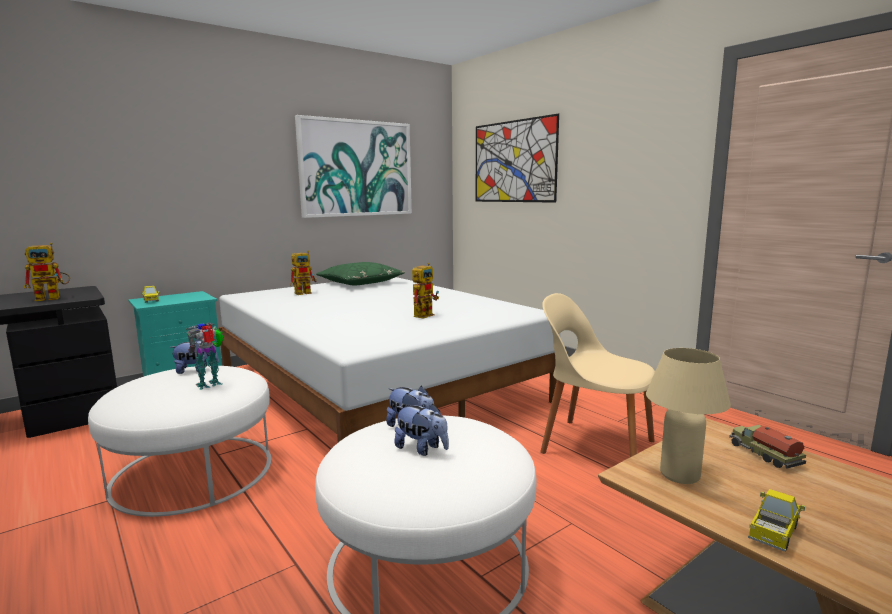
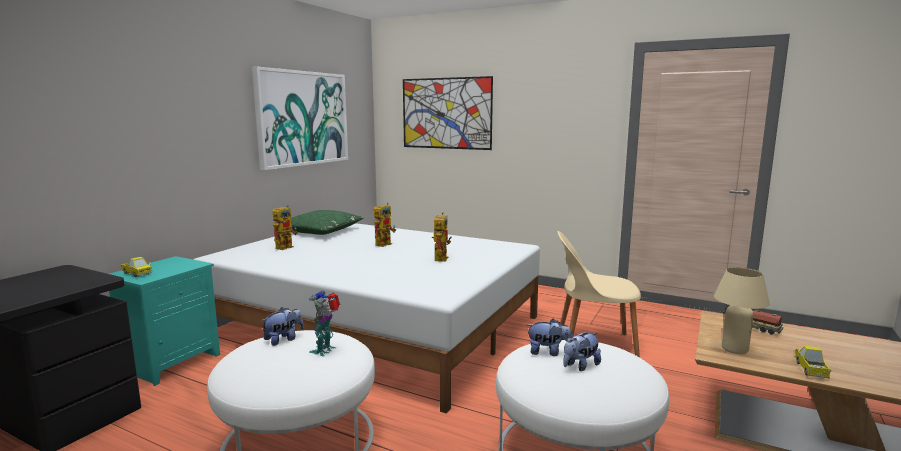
camera: 25 degrees left, 0 degrees up
(53, 298) = (58, 285): toy robot -> toy robot (385, 243)
(422, 449) = (580, 366): plush toy -> plush toy turned 135 degrees clockwise

